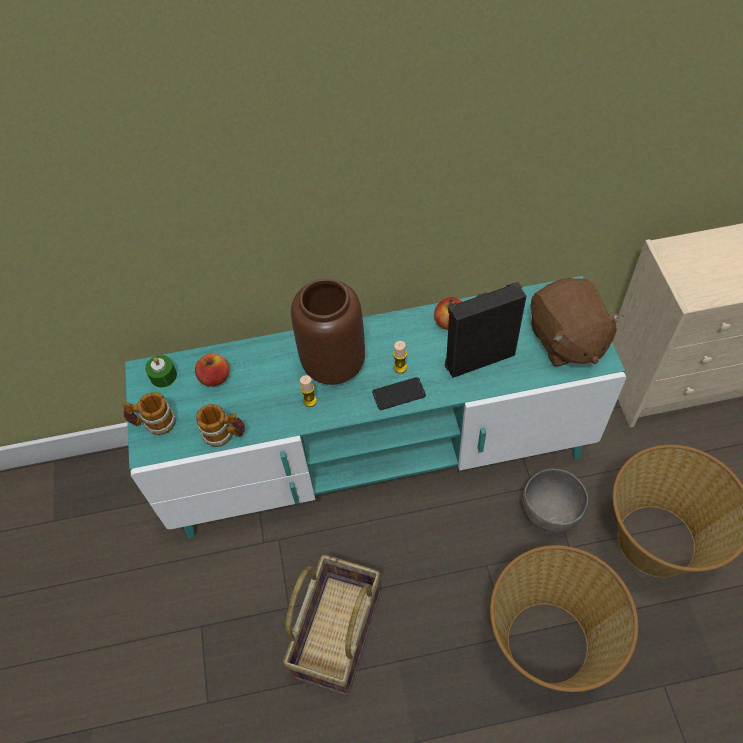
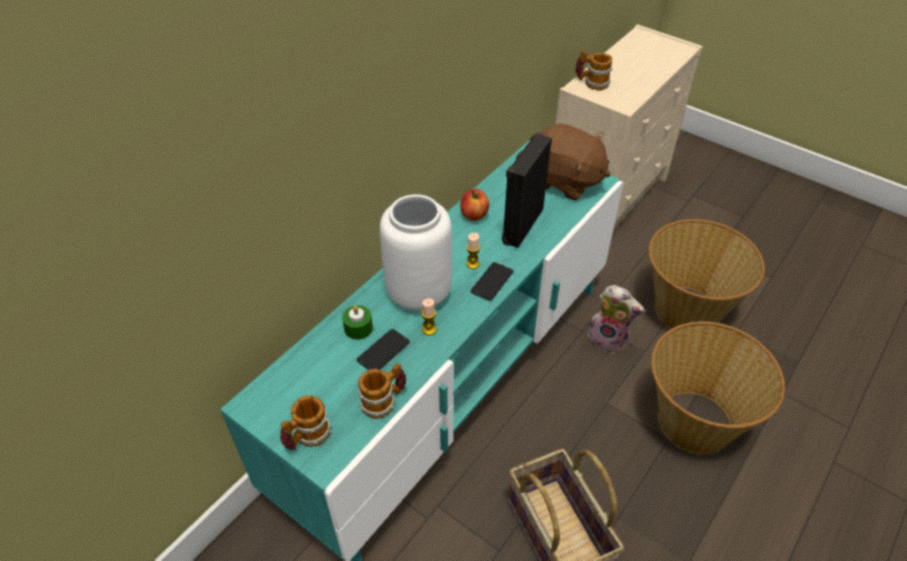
camera: 45 degrees left, 10 degrees down
(163, 376) = (274, 395): green candle -> green candle (358, 328)
(215, 377) = (326, 365): apple -> none
(261, 395) = (383, 351): none -> phone
(335, 365) = (420, 293): brown vase -> white vase
(549, 512) = (609, 339): grey bowl -> plush toy
(687, 251) = (591, 83): none -> mug

